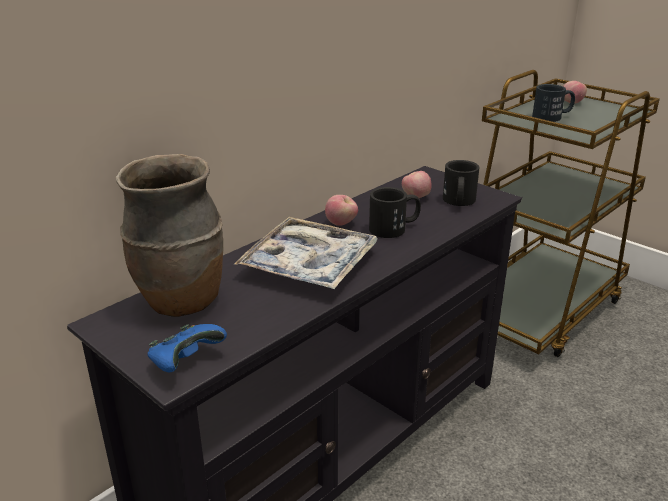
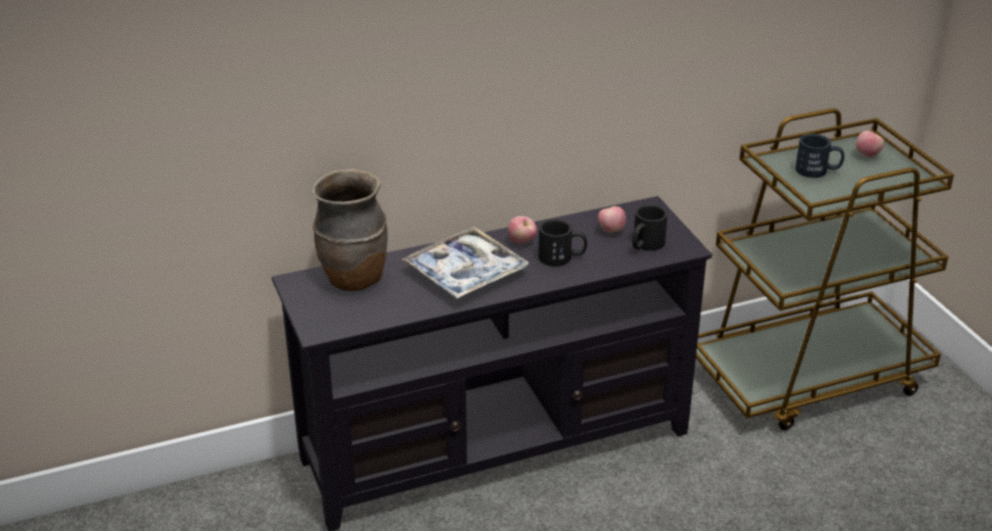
camera: 25 degrees right, 5 degrees up
(186, 362) = (331, 323): blue game controller -> none

